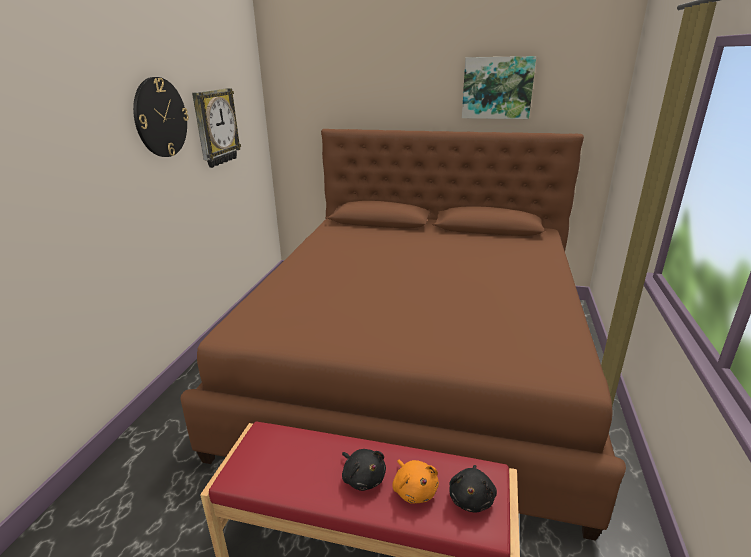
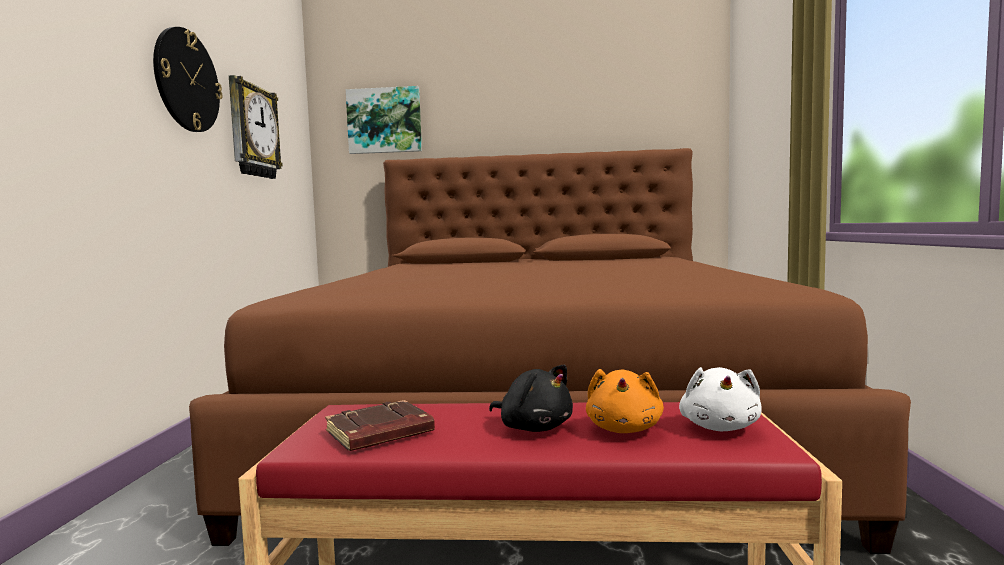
camera: 10 degrees left, 20 degrees down
(276, 469) = (379, 434): none -> brown book
(414, 489) = (624, 429): orange plush toy -> orange plush toy turned 45 degrees clockwise
(471, 498) = (719, 427): black plush toy -> white plush toy
(497, 88) = (589, 107): picture -> picture (384, 121)

